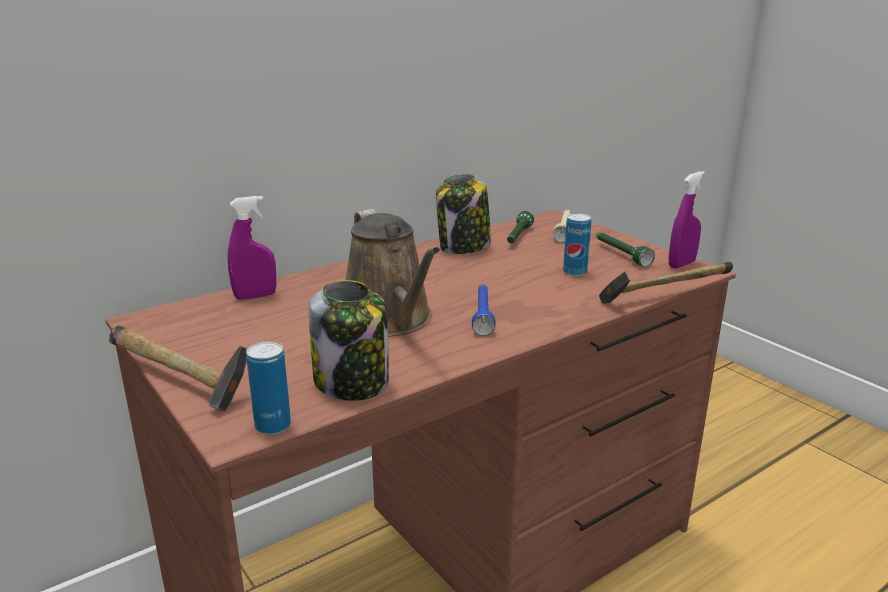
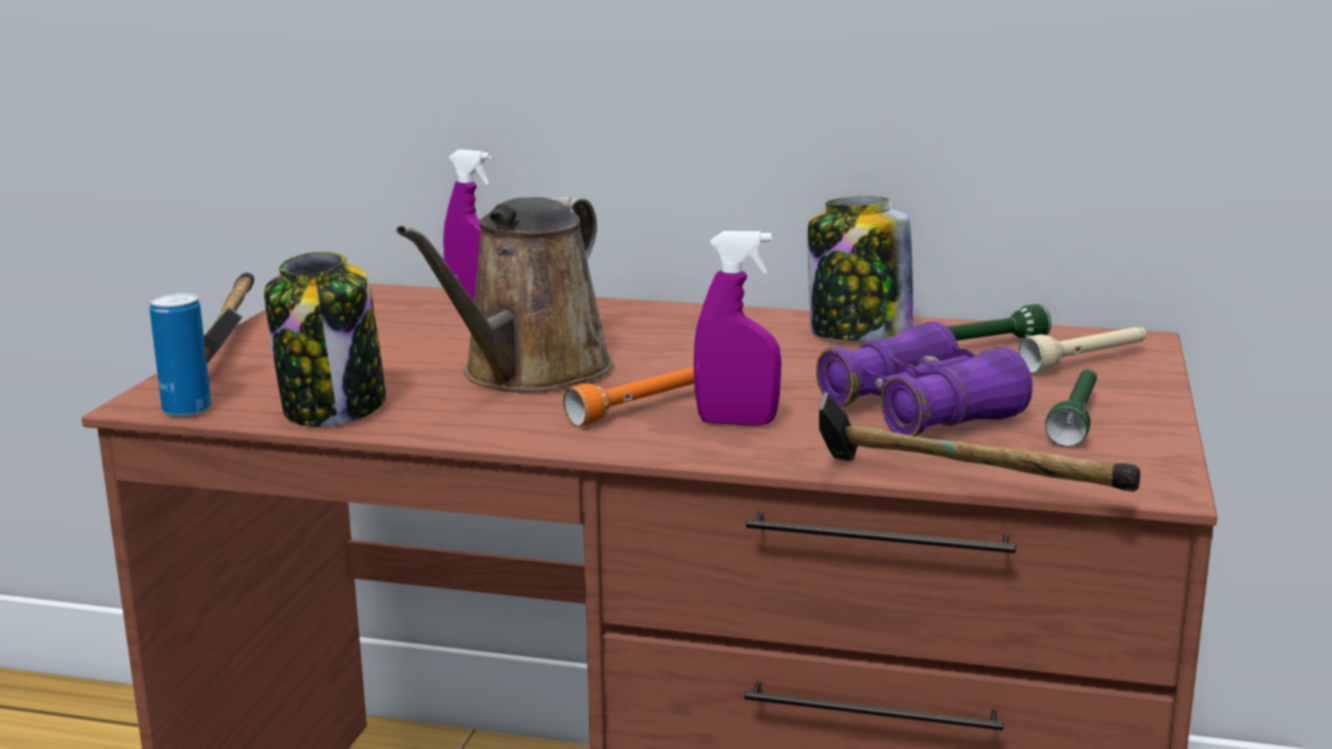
camera: 50 degrees right, 5 degrees down
(482, 316) = (638, 408): blue flashlight -> orange flashlight
(575, 272) = (920, 412): can -> purple binoculars
(681, 264) = (1144, 467): purple spray bottle -> purple spray bottle (737, 422)

